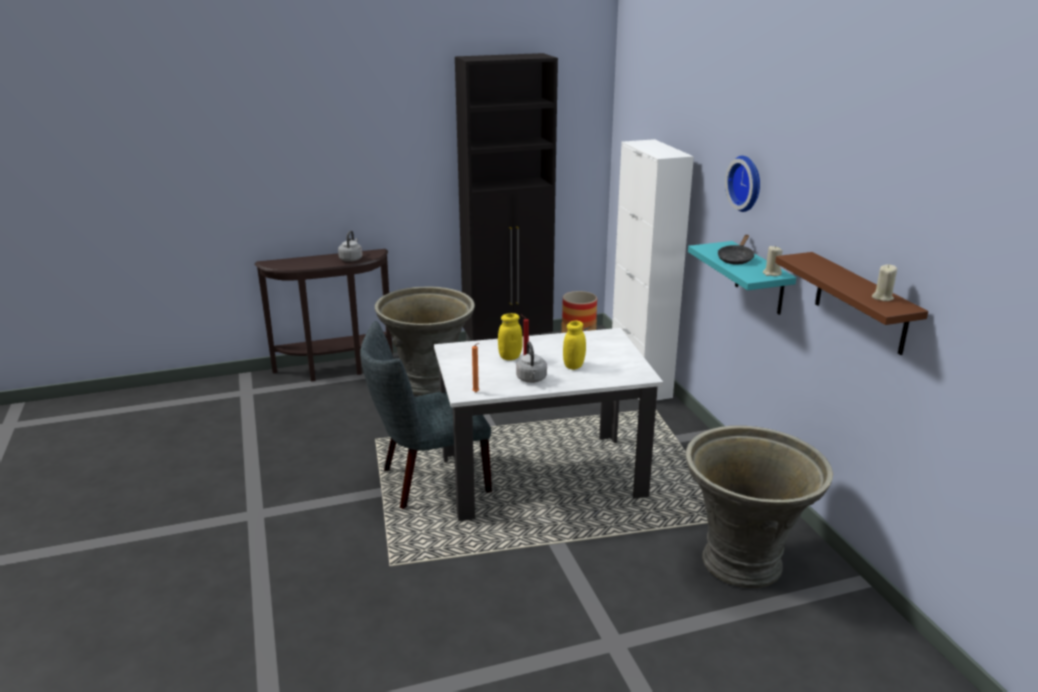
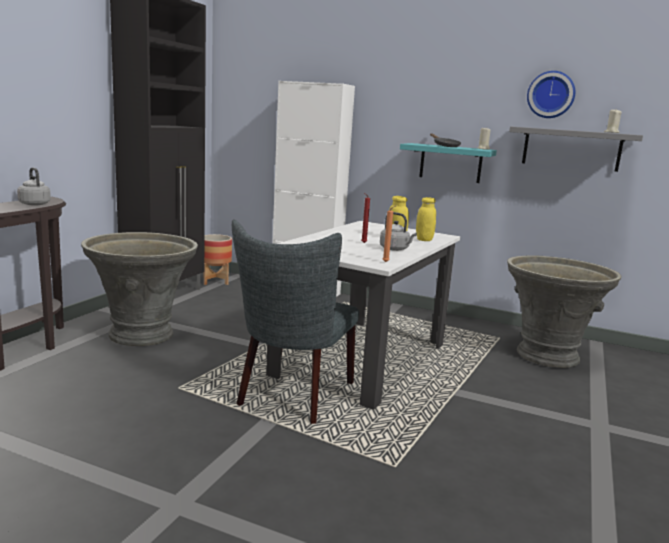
camera: 50 degrees left, 10 degrees down
(510, 357) = (344, 242): yellow jar -> yellow jar (424, 240)
(747, 183) = (427, 94): wall clock -> wall clock (551, 94)
(860, 303) = (571, 149): brown shelf -> grey shelf

